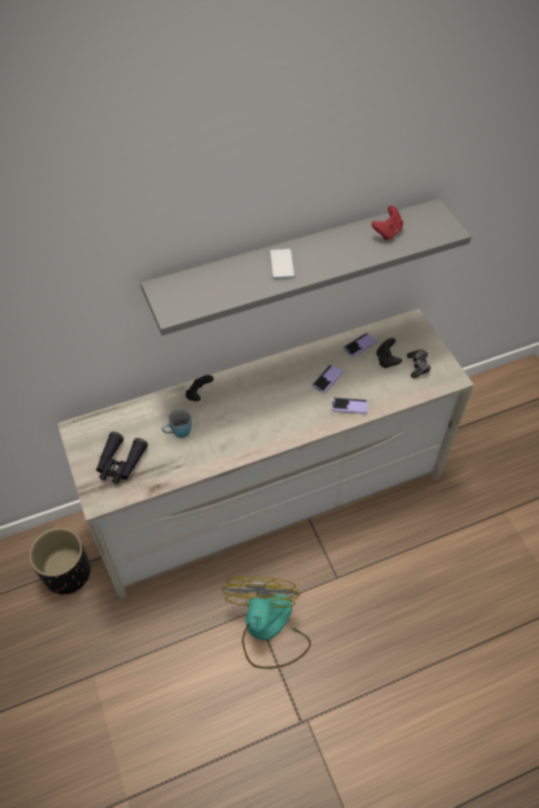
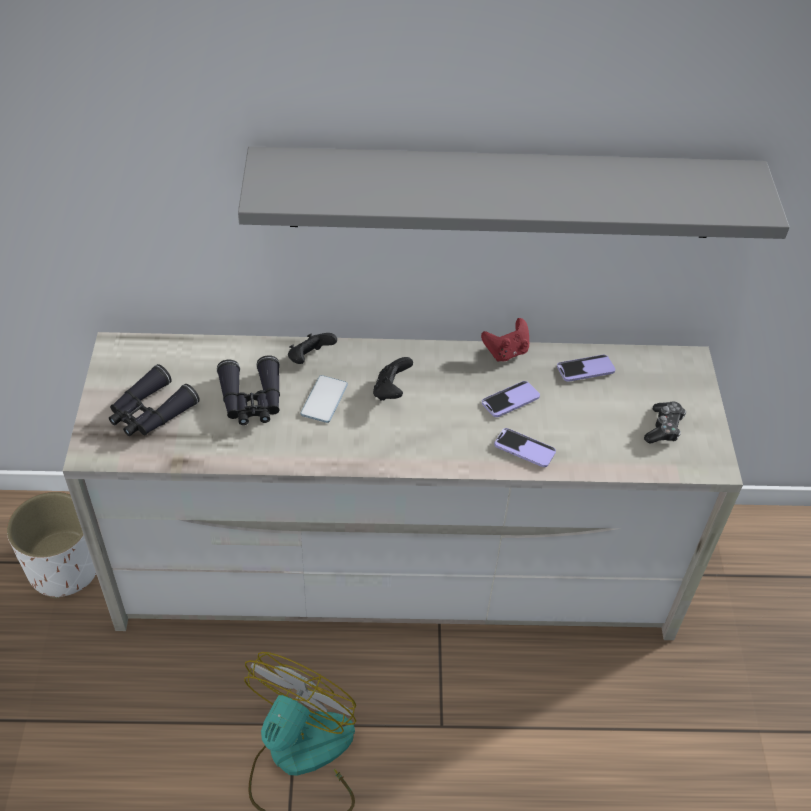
camera: 20 degrees right, 5 degrees down
(67, 573) = (64, 568): black planter -> white planter
(178, 433) = (252, 400): blue mug -> black binoculars
(282, 264) = (464, 180): phone -> phone (324, 400)
(387, 232) = (653, 184): red game controller -> red game controller (506, 352)
(387, 360) = (618, 404): black game controller -> black game controller (391, 391)

